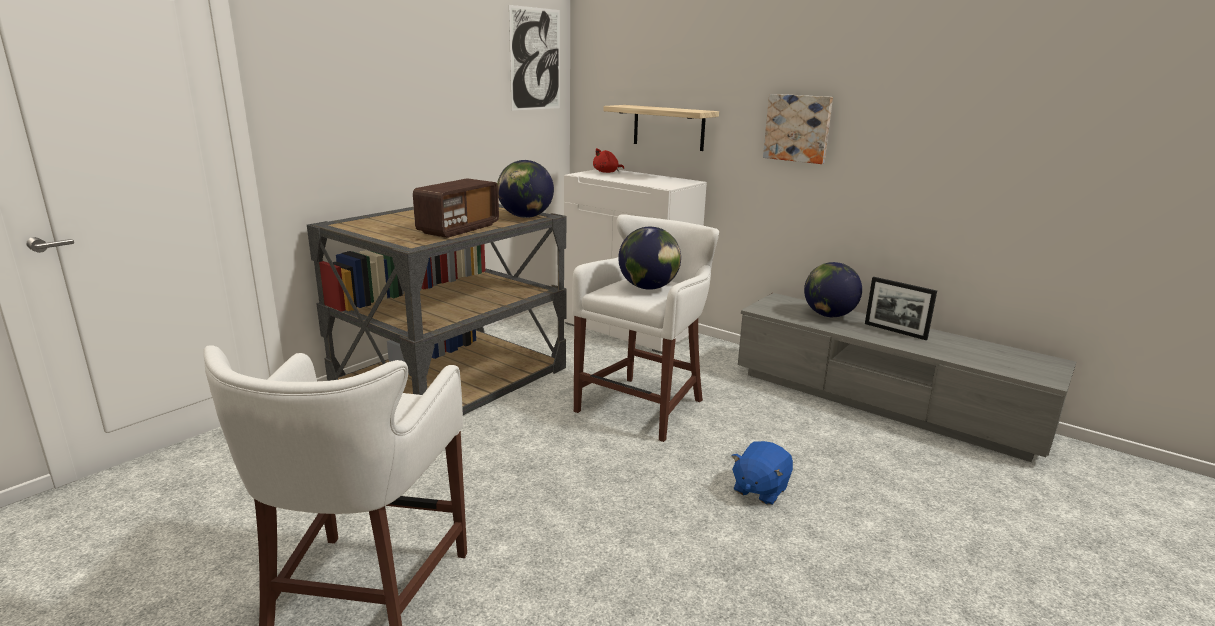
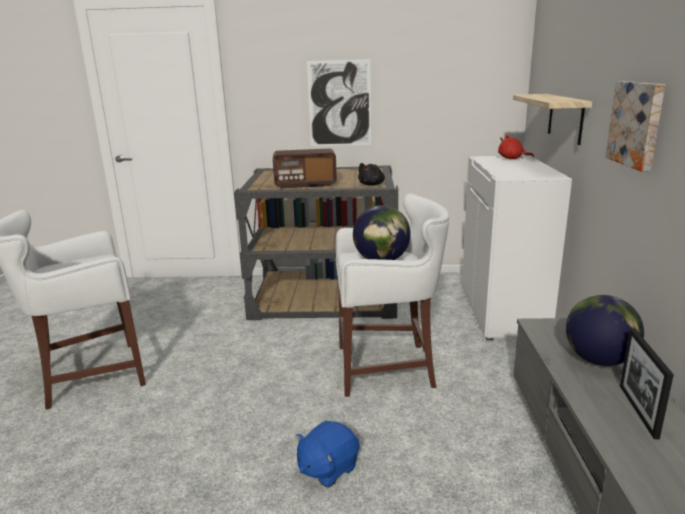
camera: 55 degrees right, 0 degrees up
(526, 217) = (372, 185): globe -> black plush toy
(535, 59) = (482, 52): picture -> picture (339, 103)
(759, 489) = (327, 468): blue plush toy -> blue plush toy turned 45 degrees counterclockwise

